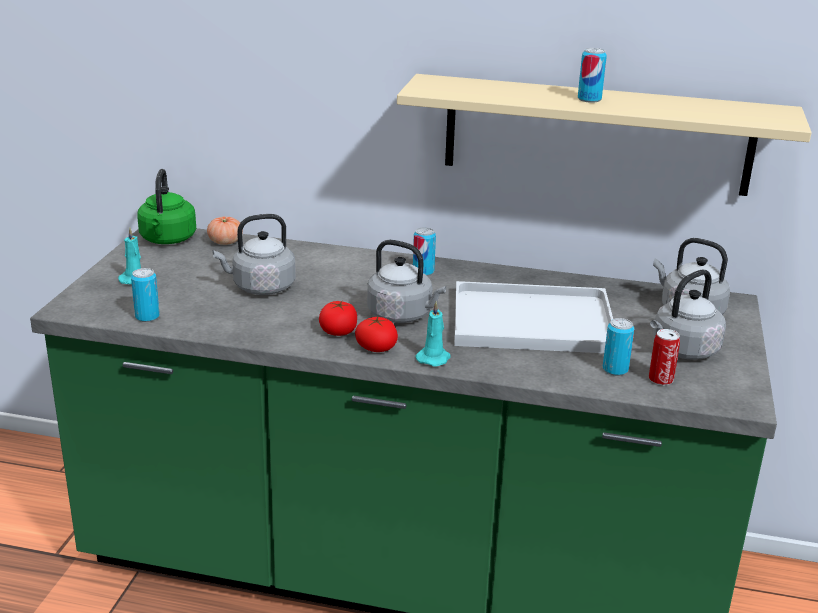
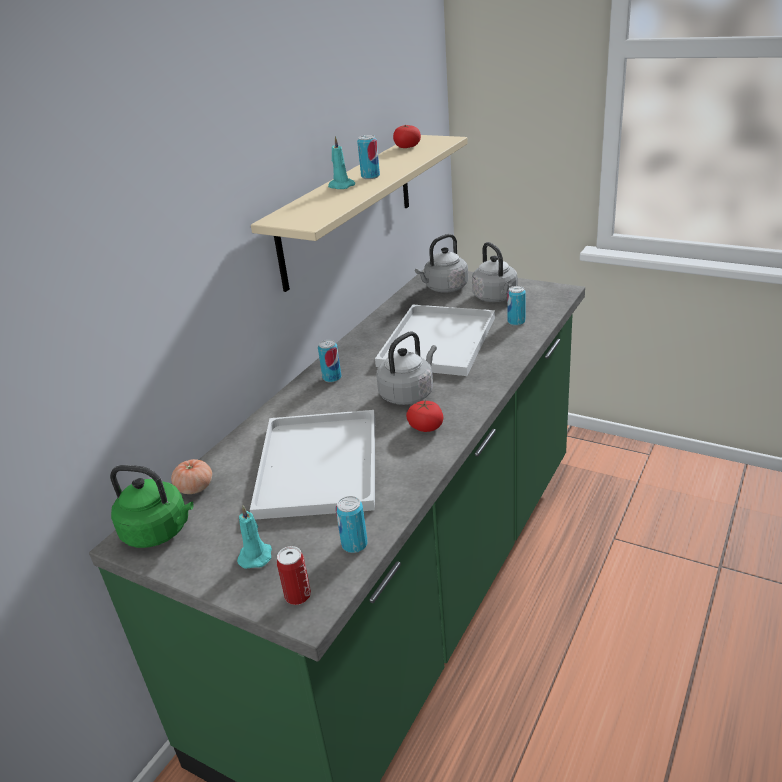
camera: 70 degrees left, 5 degrees up
(260, 287) = (320, 466): grey kettle -> white tray
(376, 347) = (460, 410): tomato -> tomato (407, 147)
(434, 358) = (484, 386): turquoise candle -> turquoise candle (340, 186)
(660, 380) = (532, 309): can -> can (298, 596)

